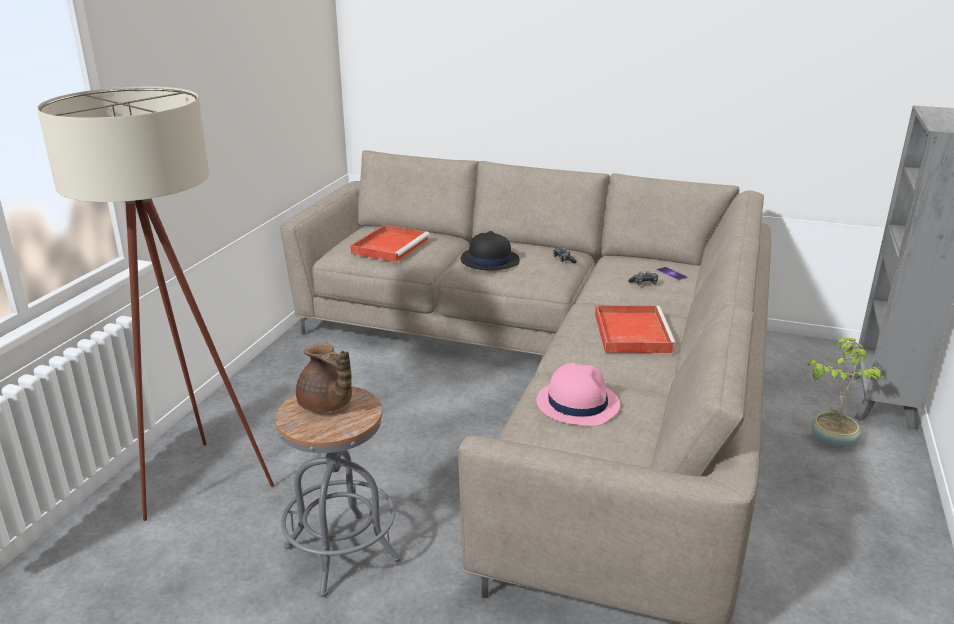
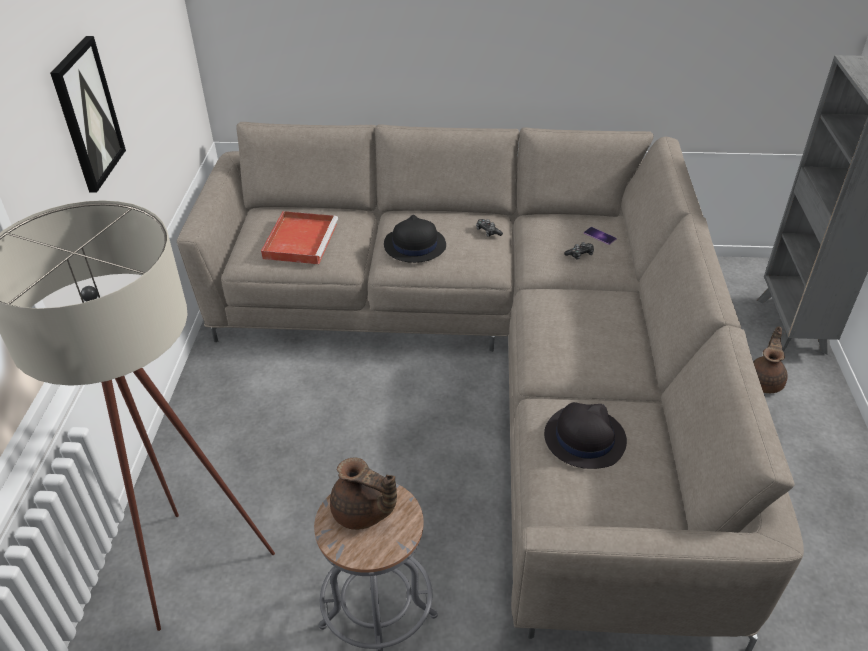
camera: 15 degrees left, 15 degrees up
(208, 77) = (87, 115): none -> picture
(577, 403) = (584, 438): pink hat -> black hat
(631, 332) = (595, 328): red tray -> none
(832, 440) = (764, 381): potted plant -> brown teapot

